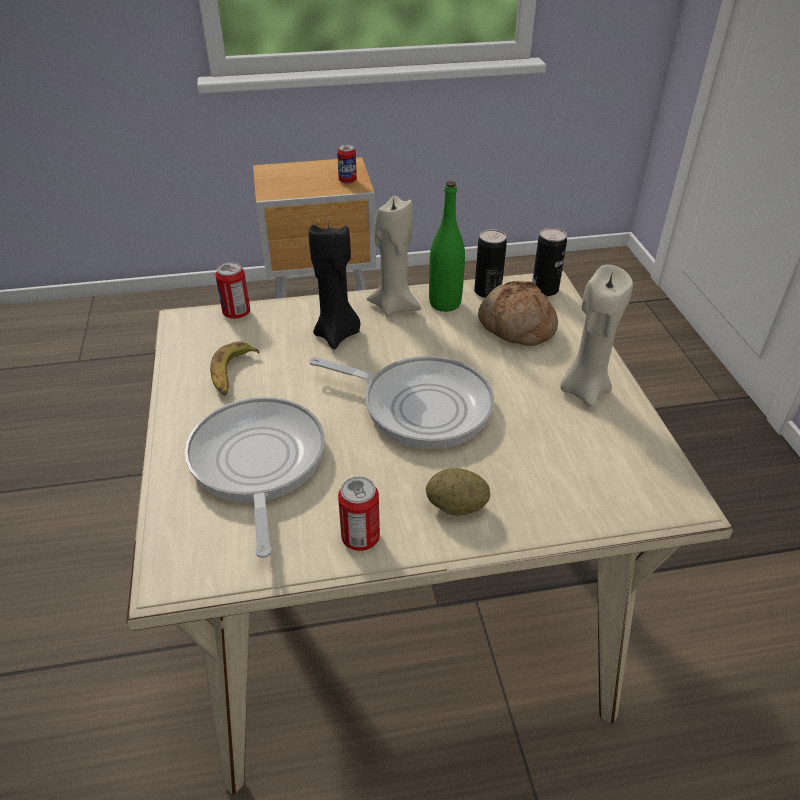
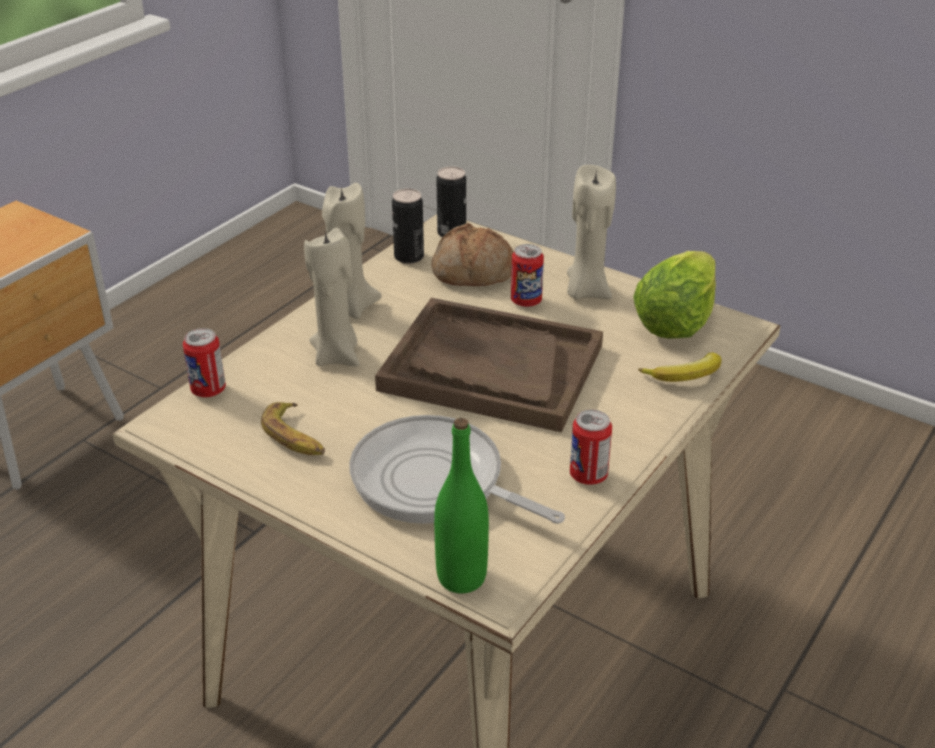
camera: 45 degrees left, 5 degrees down
(337, 335) = (337, 355): black candle -> beige candle
(347, 181) = (40, 232): can -> can (526, 301)
(420, 406) = (491, 368): frying pan -> brown tray
(445, 303) = (388, 284): green bottle -> green bottle (461, 577)
(456, 506) = (618, 415): potato -> none
(563, 513) = (685, 376): none -> banana
(625, 461) = (675, 322): none -> lettuce

